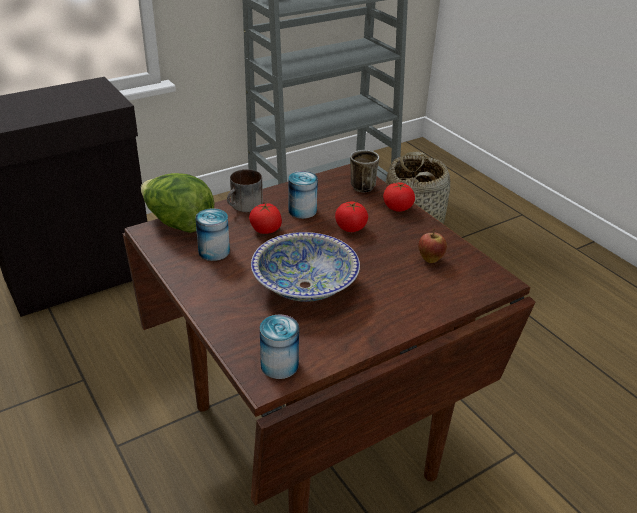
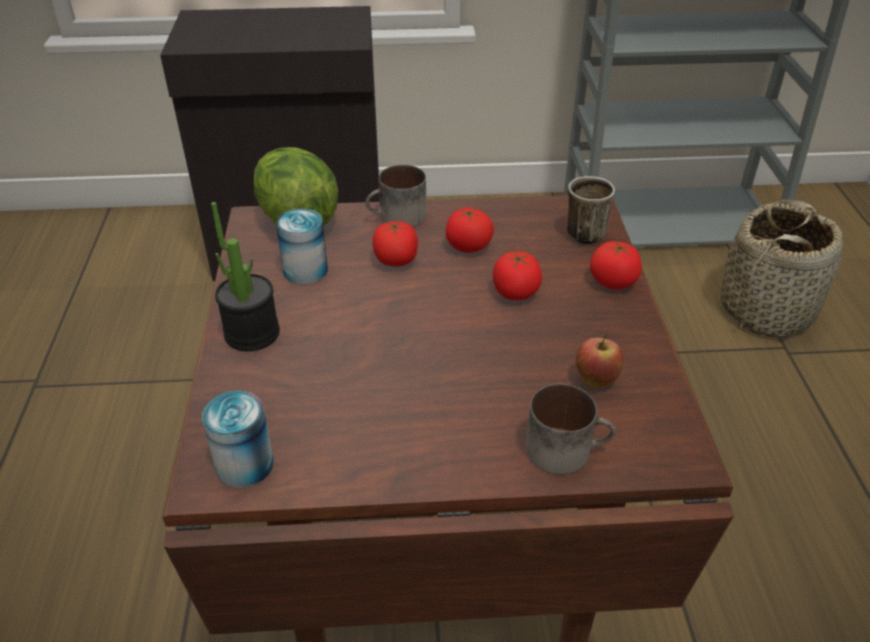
camera: 30 degrees right, 5 degrees up
(214, 296) = (252, 333): none -> potted plant
(302, 211) = (468, 246): can -> tomato
(304, 285) = (377, 358): bowl -> none
(443, 296) = (566, 448): none -> mug

